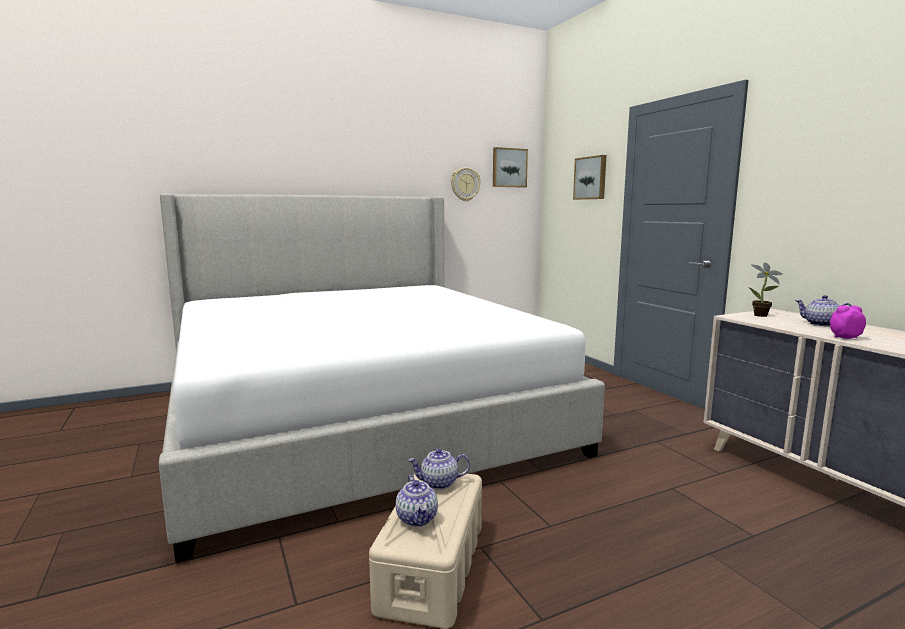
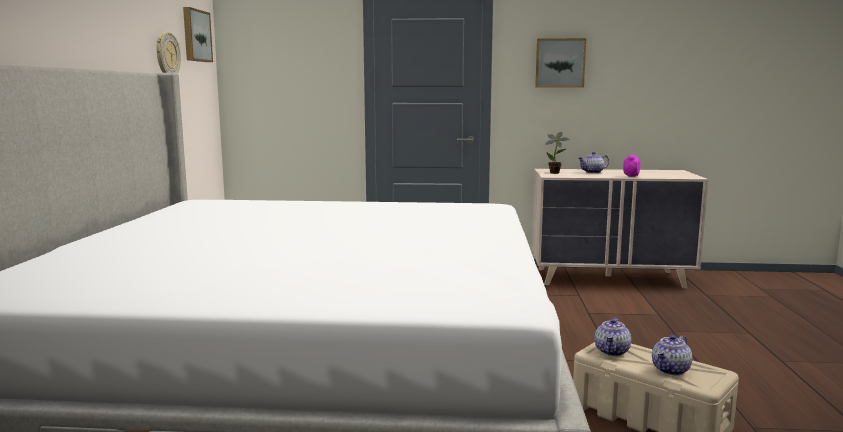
camera: 60 degrees left, 0 degrees up
(417, 518) = (671, 370): teapot -> teapot turned 120 degrees clockwise
(591, 178) = (310, 56): picture -> picture (560, 63)

